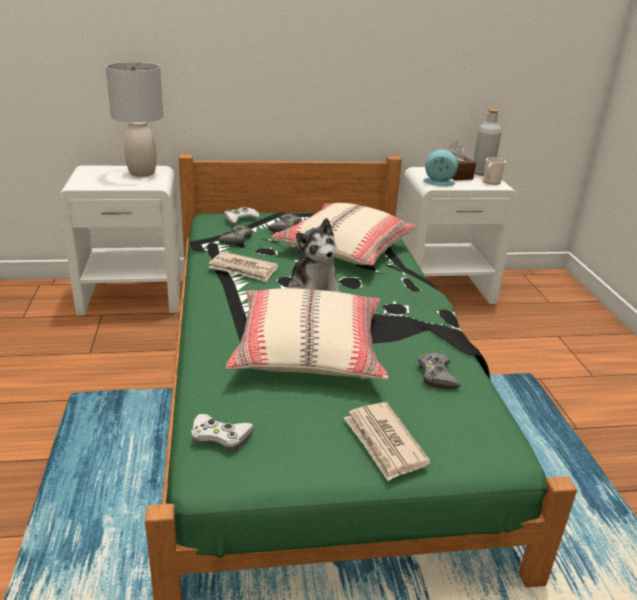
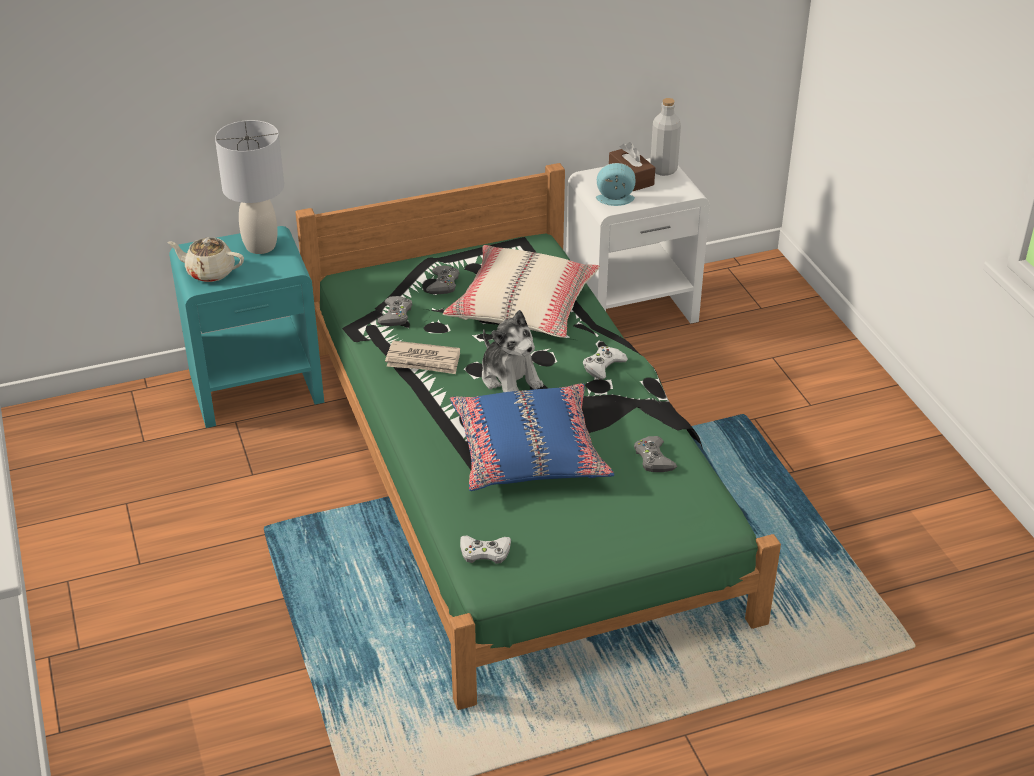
camera: 10 degrees left, 10 degrees up
(90, 180) = (209, 272): none -> beige teapot
(132, 296) = (257, 388): white nightstand -> turquoise nightstand
(240, 219) = (384, 279): white game controller -> white game controller (603, 366)
(309, 350) = (529, 452): beige pillow -> blue pillow
(384, 443) = (622, 533): newspaper -> none
(491, 182) = (675, 187): mug -> none

